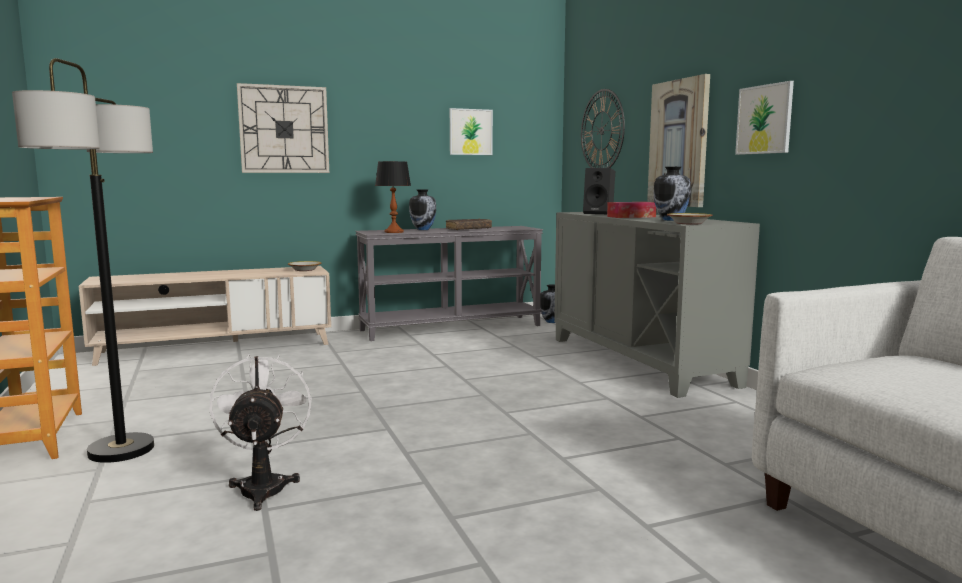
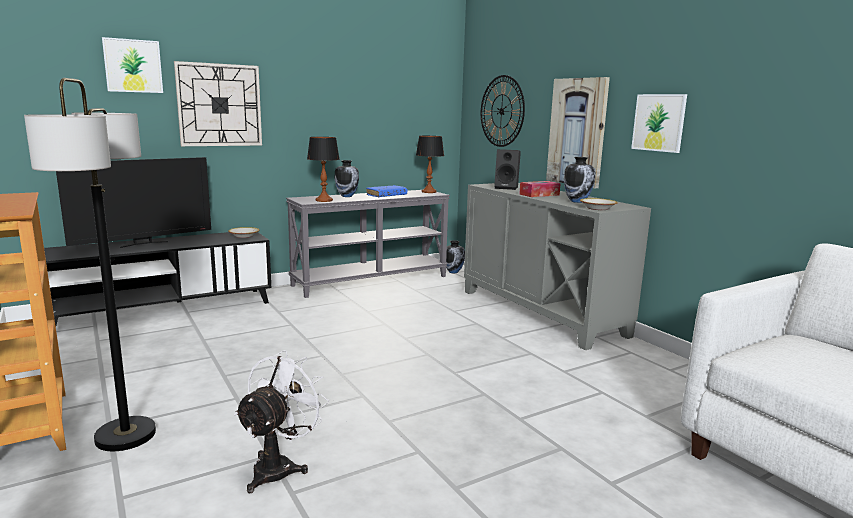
camera: 10 degrees left, 5 degrees up
(197, 274) = (143, 243): none -> television
(216, 348) = (164, 310): beige tv stand -> black tv stand
(264, 485) = (279, 467): white fan -> white fan turned 45 degrees clockwise
(468, 229) = (386, 195): brown book -> blue book
(470, 132) = (385, 107): picture -> picture (133, 66)
(521, 227) = (429, 192): none -> table lamp

